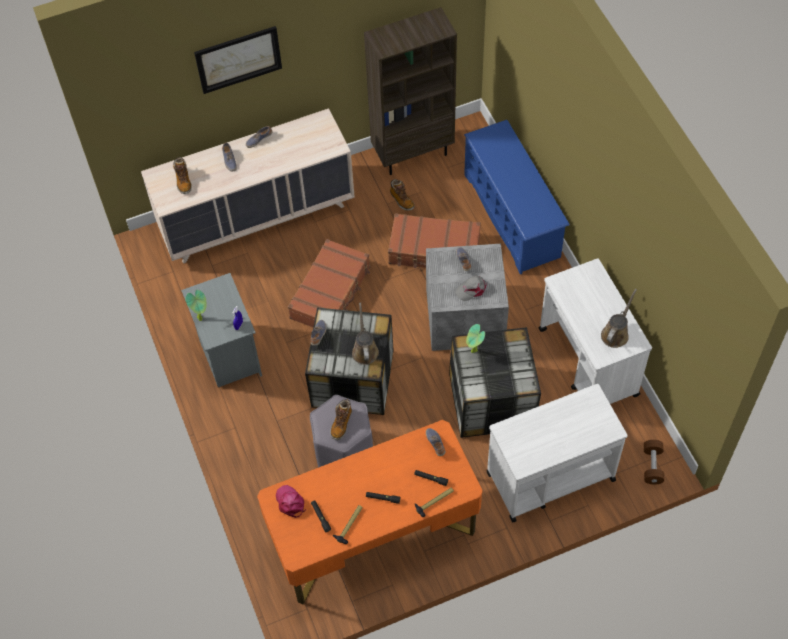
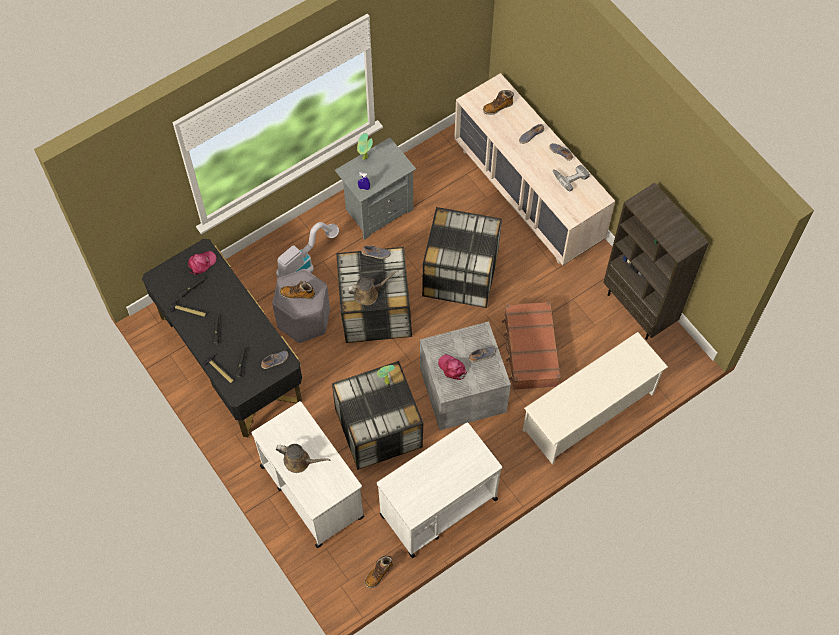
camera: 75 degrees right, 5 degrees up
(238, 59) = (581, 86): picture -> none
(276, 439) = (305, 265): none -> vacuum cleaner
(288, 138) = (570, 176): none -> power drill
(331, 292) = (461, 274): brown suitcase -> storage box
(373, 534) = (231, 358): orange desk -> black desk
(401, 200) = (580, 310): boot -> boot (379, 573)
(471, 289) = (452, 368): grey cap -> pink cap
(512, 216) = (589, 412): blue shoe rack -> white shoe rack
(616, 333) = (419, 494): brown watering can -> brown watering can (299, 461)
(652, 466) = (339, 579): brown dumbbell -> none

